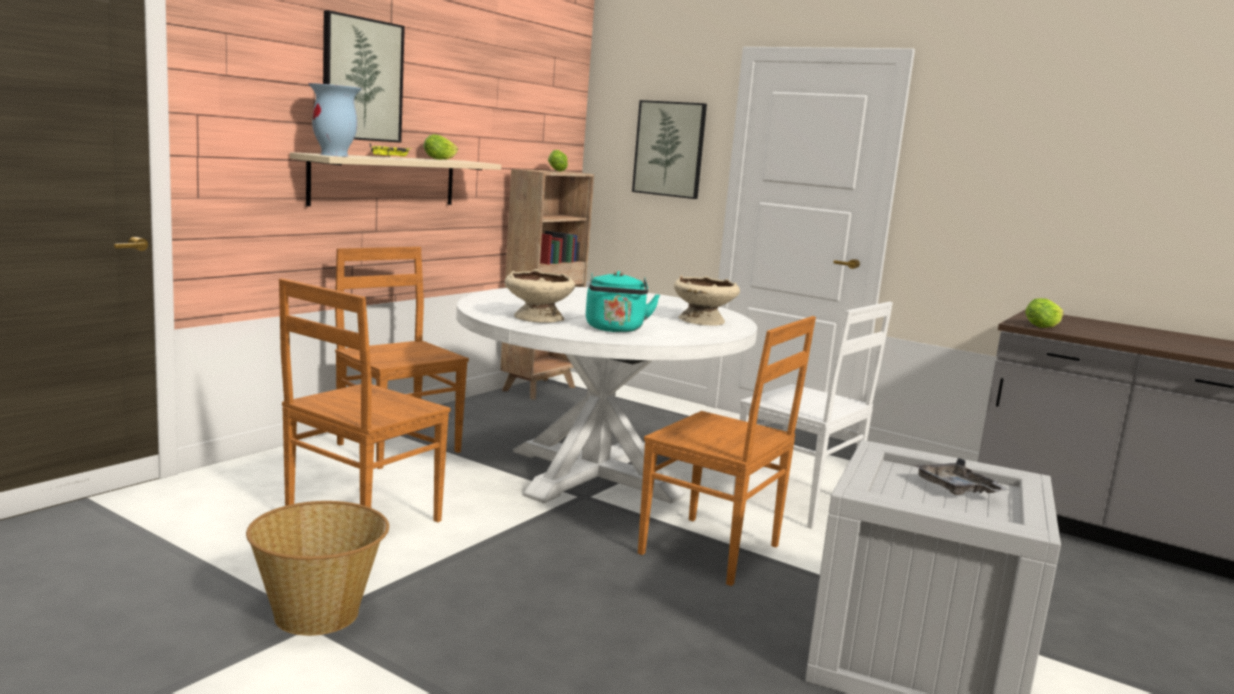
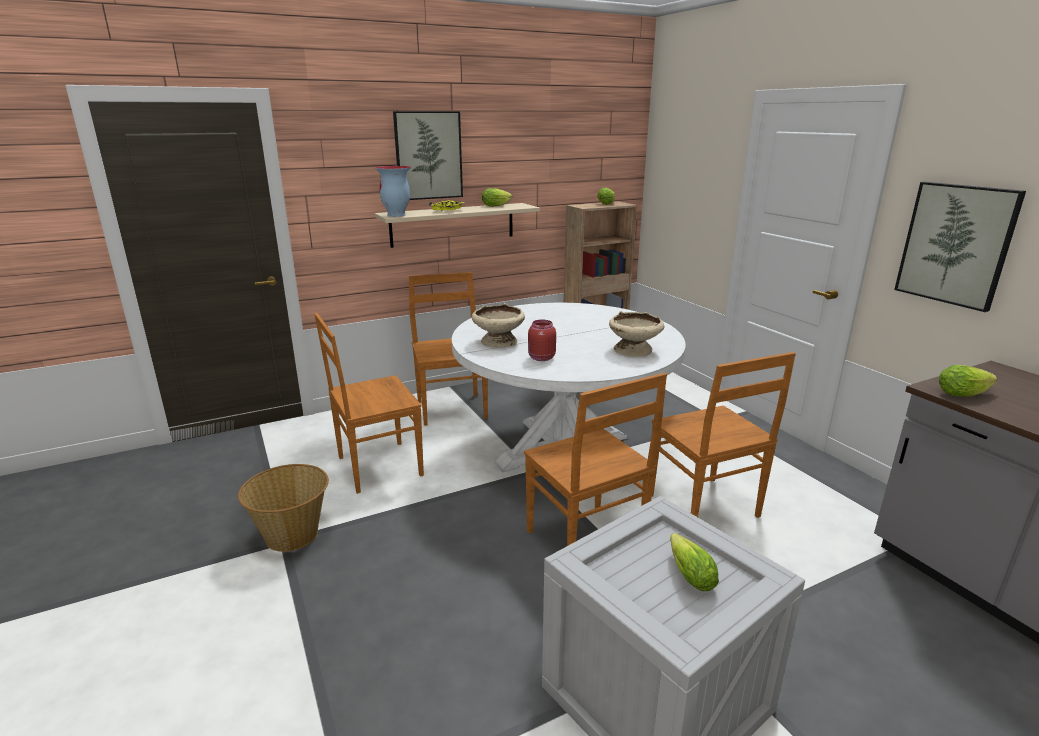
camera: 30 degrees right, 10 degrees up
(615, 329) = (540, 358): turquoise kettle -> red jar
(669, 149) = (698, 182): picture -> picture (956, 244)
(798, 503) = (704, 507): white chair -> brown chair
(956, 489) = (688, 573): grey tray -> lettuce

